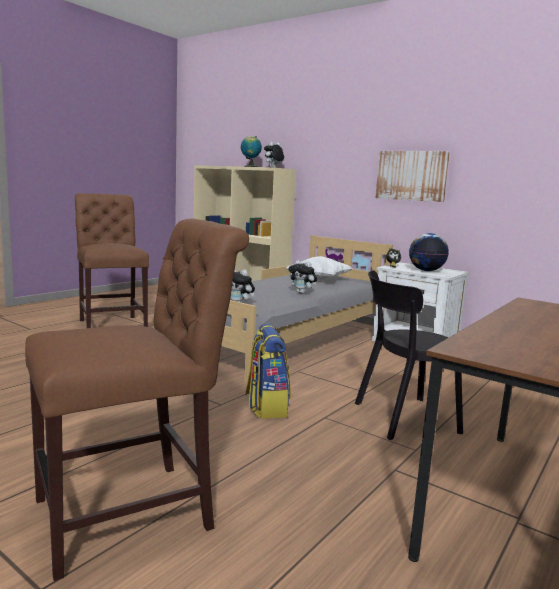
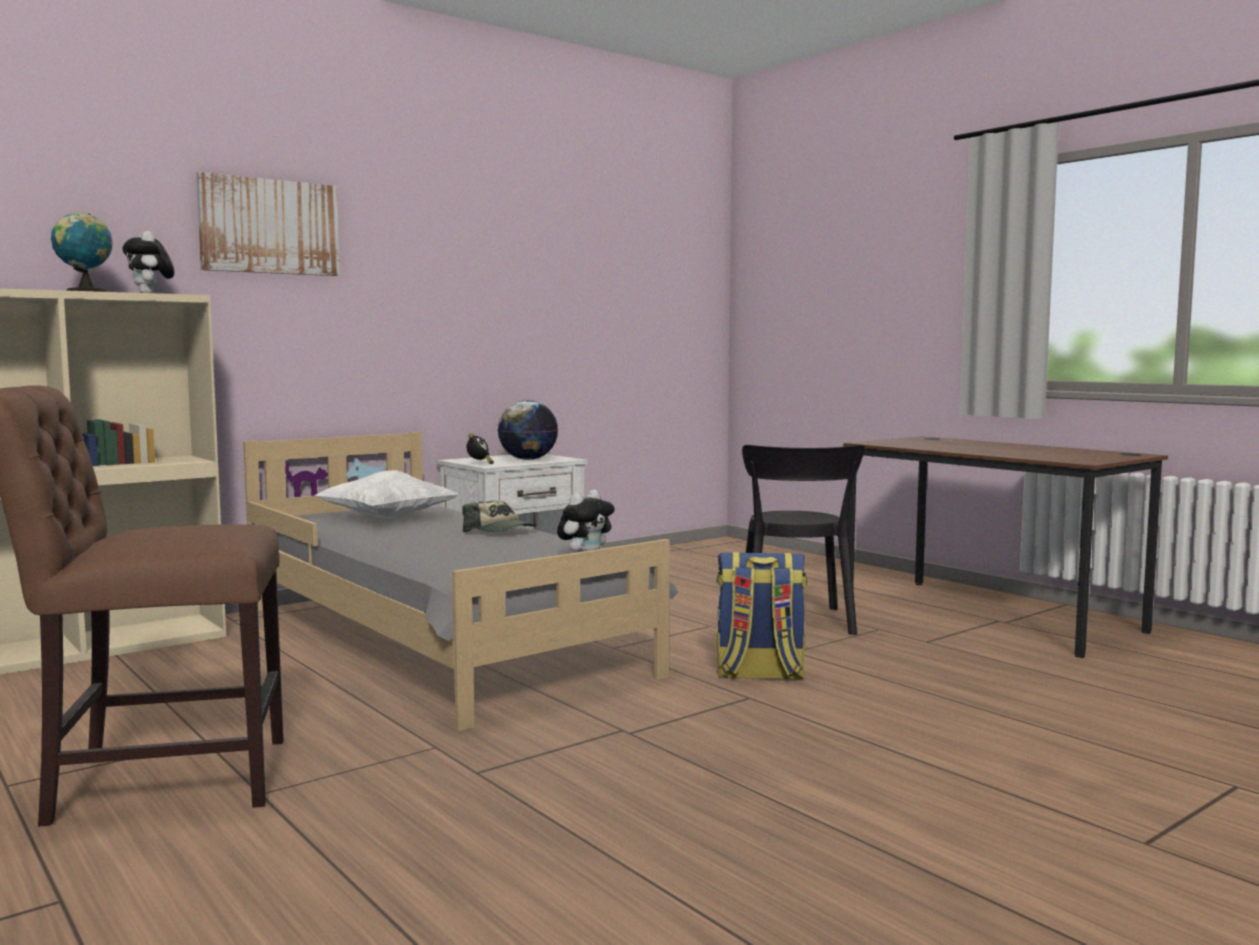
camera: 75 degrees left, 5 degrees down
(134, 512) = (1072, 748): brown chair -> none
(302, 293) = (500, 531): plush toy -> cap
(411, 175) = (433, 310): picture -> picture (269, 226)

